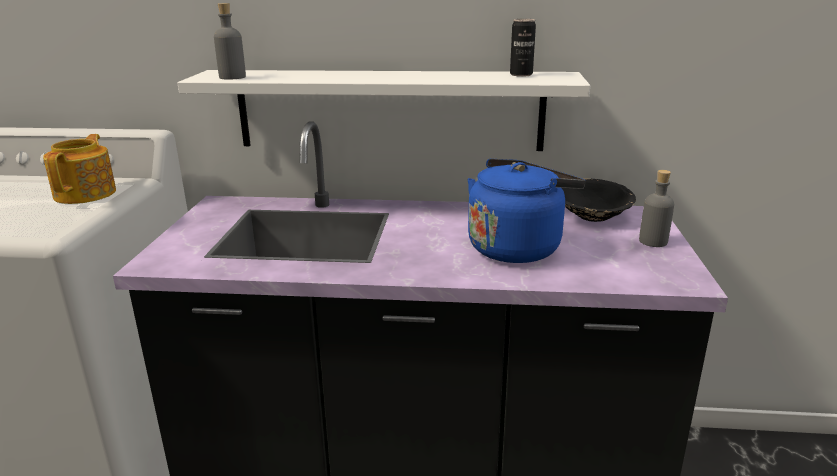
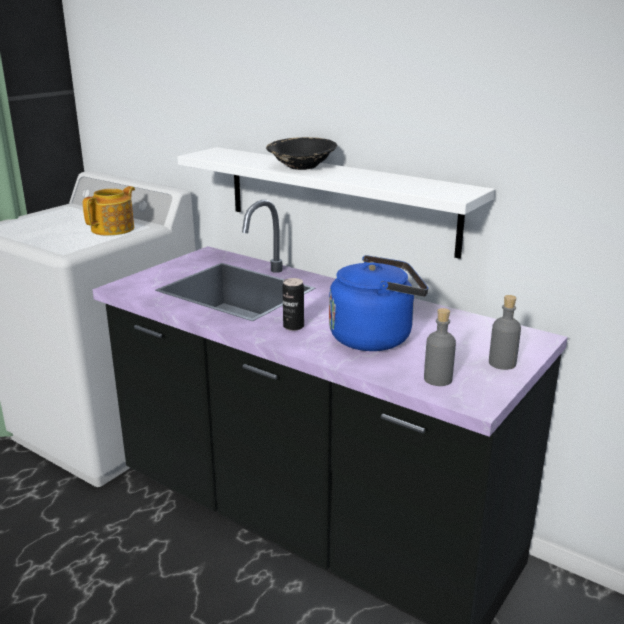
camera: 30 degrees right, 0 degrees up
(232, 77) = (217, 156): grey bottle -> grey bottle (438, 379)
(521, 74) = (432, 184): can -> can (293, 326)
(591, 216) = (482, 329): black bowl -> black bowl (302, 166)

